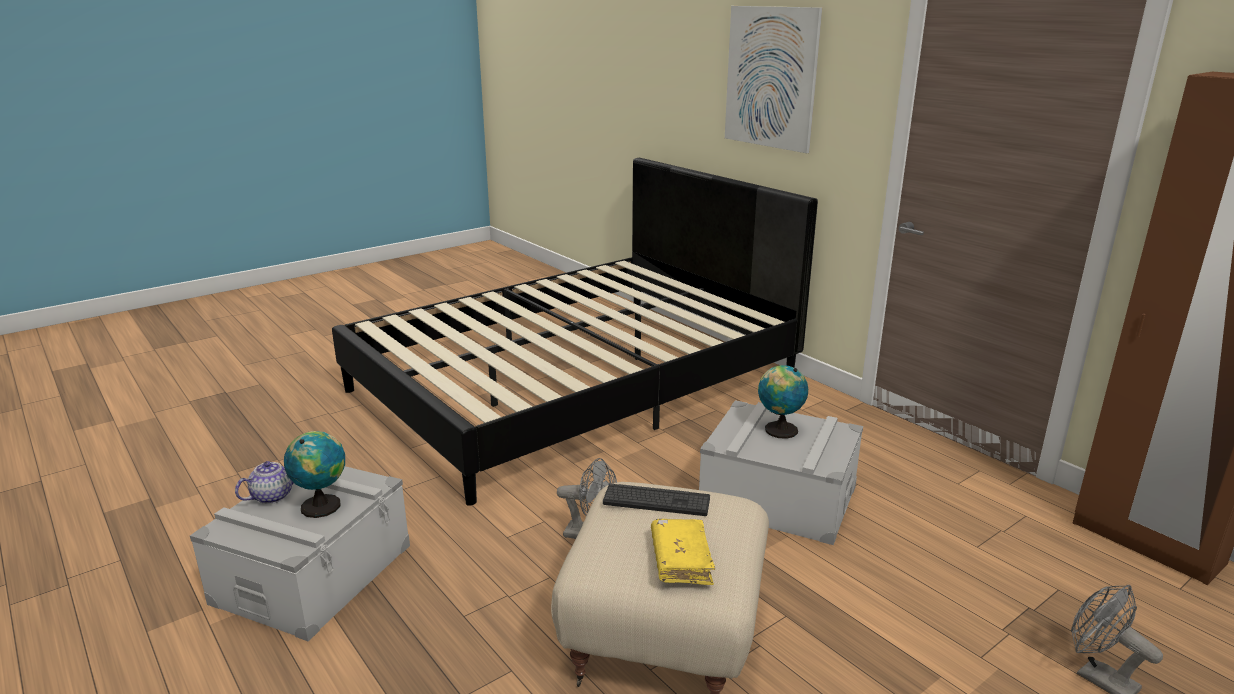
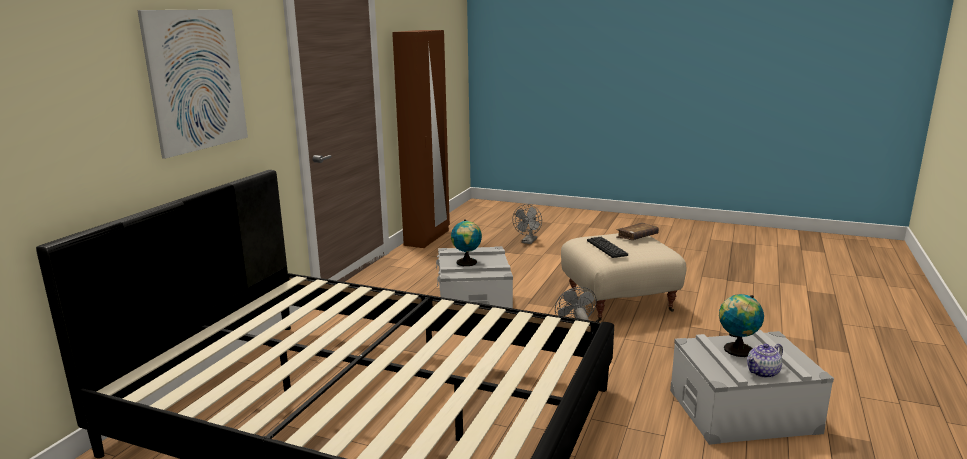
camera: 120 degrees left, 5 degrees down
(272, 496) = (763, 372): teapot -> teapot turned 45 degrees counterclockwise
(681, 560) = (637, 237): yellow book -> brown book

